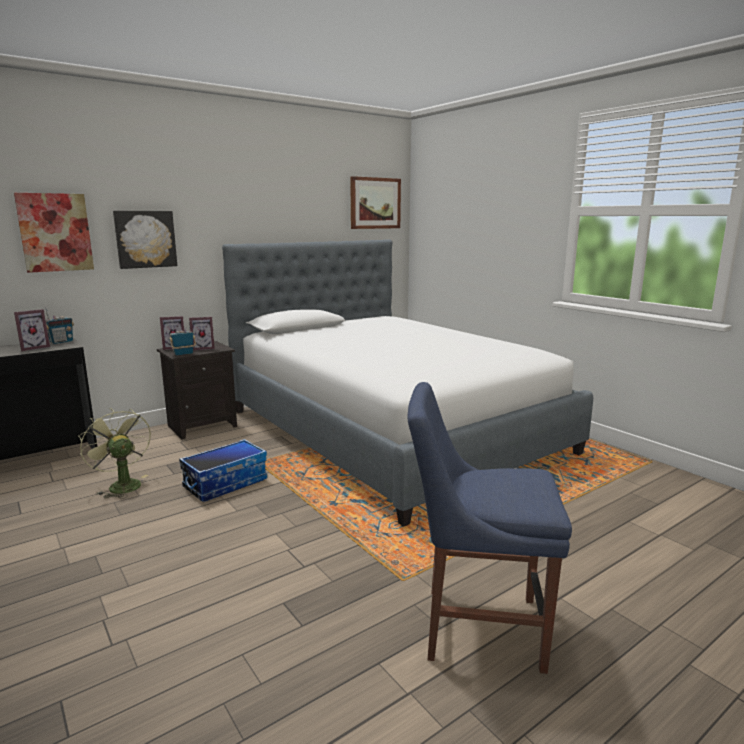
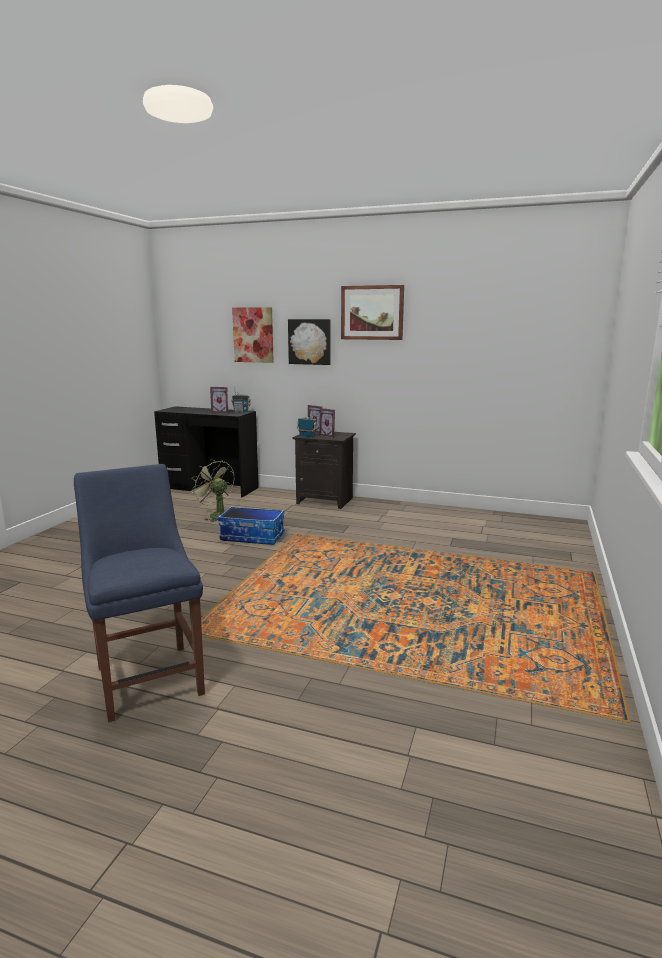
camera: 55 degrees right, 0 degrees up
(121, 485) = (216, 515): green fan -> green fan turned 60 degrees counterclockwise
(375, 203) = (556, 308): picture -> picture (372, 312)
(392, 431) = (431, 556): bed -> none

